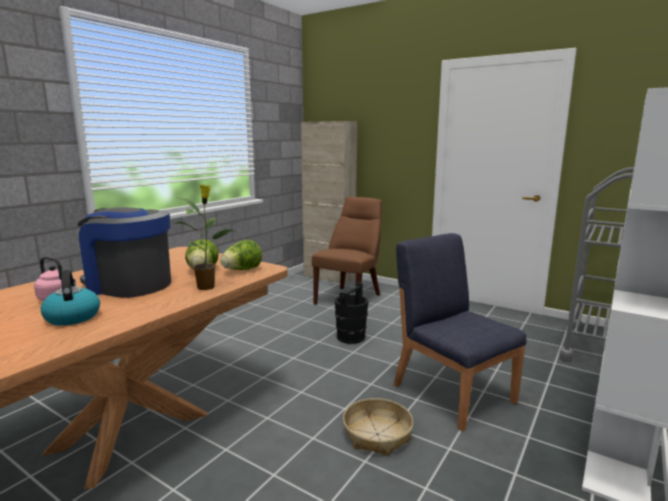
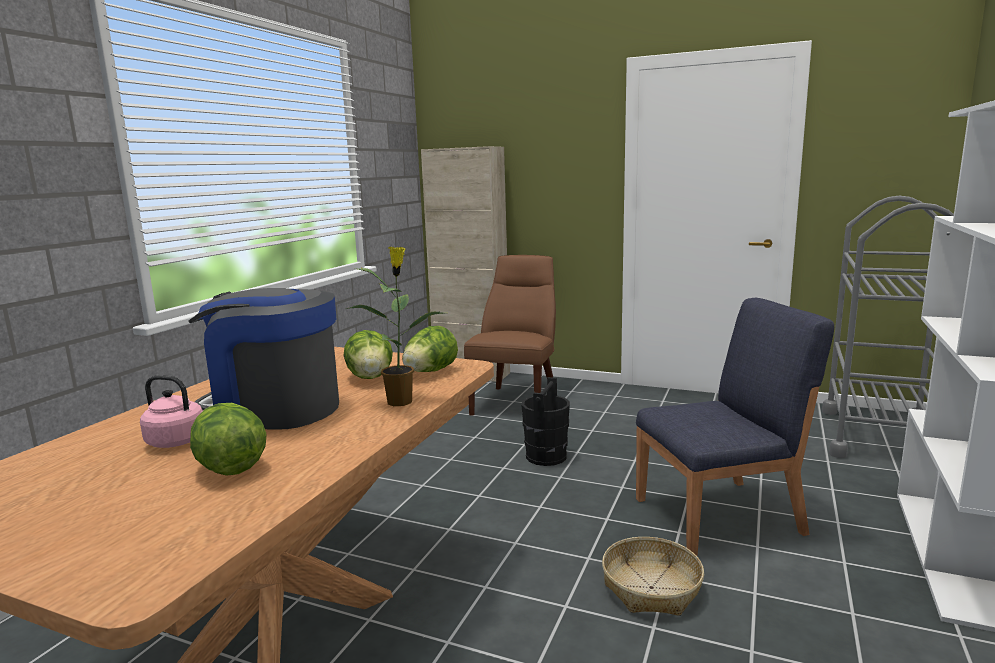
camera: 10 degrees left, 0 degrees up
(72, 317) = (230, 467): kettle -> lettuce
(452, 392) = (720, 516): blue chair -> blue chair turned 120 degrees clockwise

